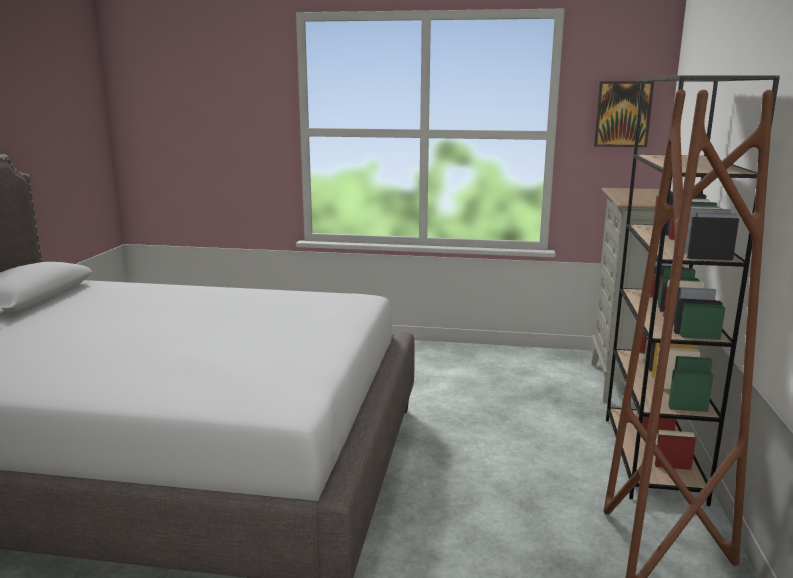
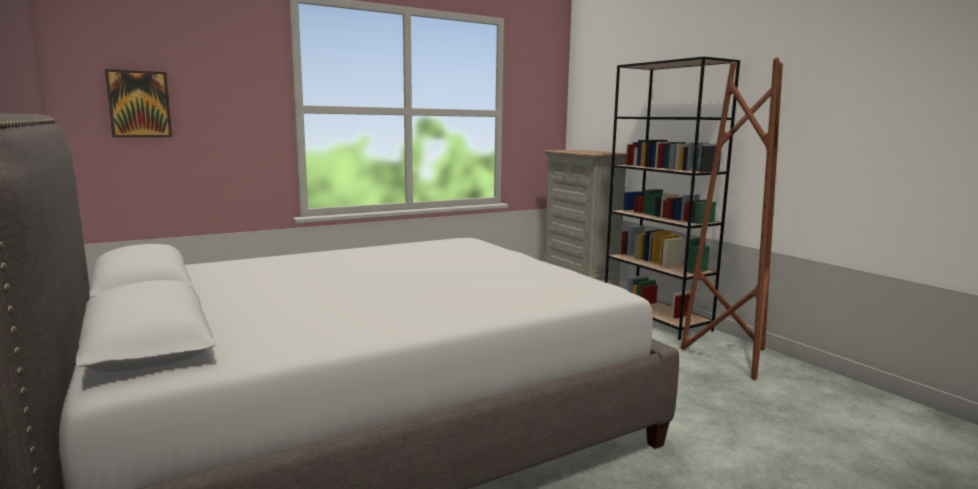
camera: 40 degrees left, 5 degrees down
(623, 114) = (541, 98): picture -> picture (139, 104)

